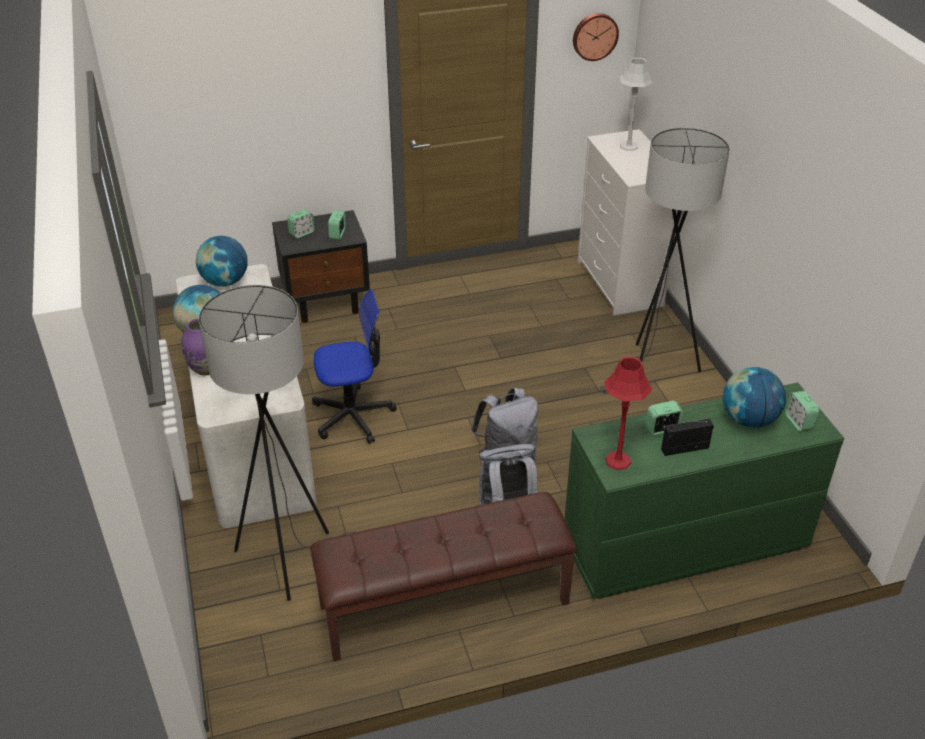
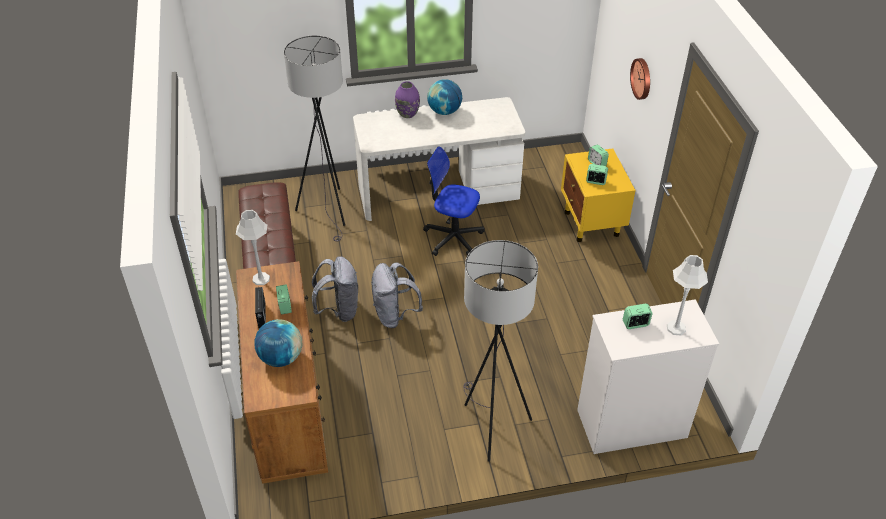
camera: 95 degrees right, 5 degrees up
(225, 282) = (502, 116): globe -> none
(327, 302) = (591, 224): black nightstand -> yellow nightstand
(353, 416) = (453, 237): office chair -> office chair turned 120 degrees clockwise
(594, 36) = (764, 241): wall clock -> wall clock (642, 78)
(618, 461) = (261, 279): red table lamp -> grey table lamp
(683, 545) = (288, 405): green dresser -> brown dresser
(798, 421) = (270, 388): alarm clock -> alarm clock (635, 324)

